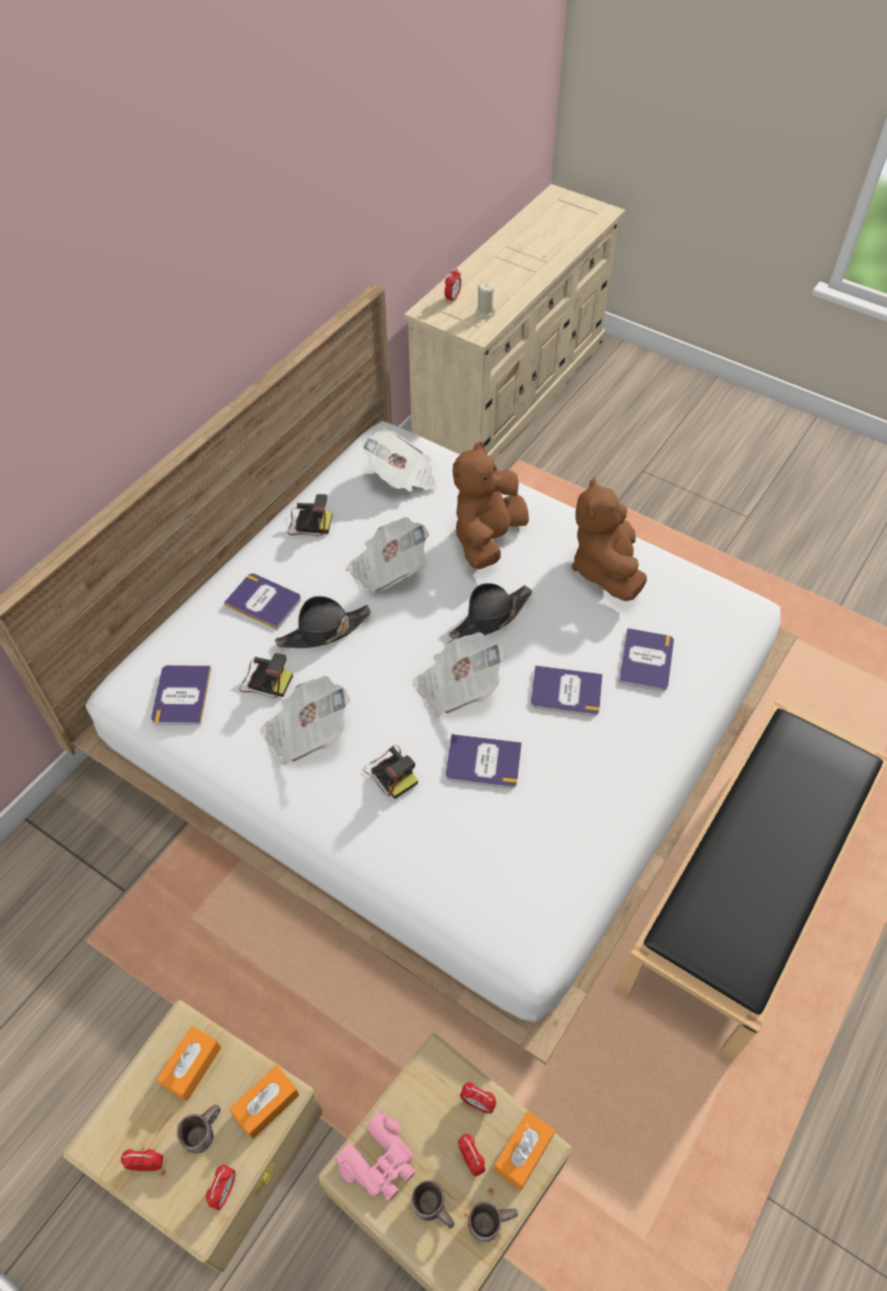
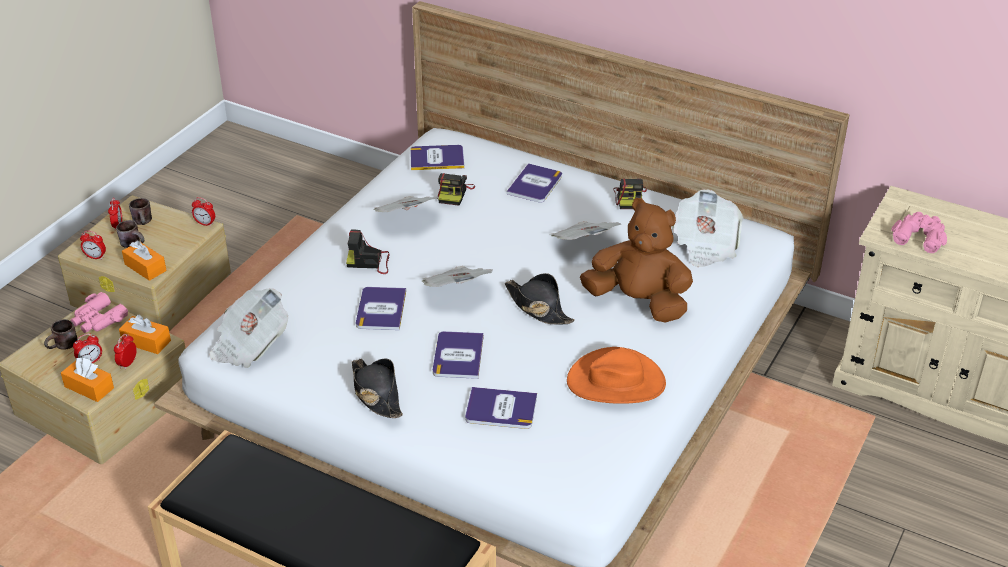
camera: 85 degrees right, 15 degrees down
(192, 1066) = (176, 234): orange tissue box -> orange tissue box (146, 342)
(324, 631) = (508, 216): black hat -> black hat (376, 393)
(391, 772) = (370, 262): camera -> camera turned 45 degrees clockwise
(452, 298) = (934, 214): alarm clock -> alarm clock (205, 223)
(484, 313) = (919, 236): beige candle -> pink binoculars
(490, 1219) = (49, 372): brown mug -> brown mug (145, 222)
(534, 907) = (250, 345): none -> newspaper
(605, 568) = (616, 381): brown plush toy -> orange hat

